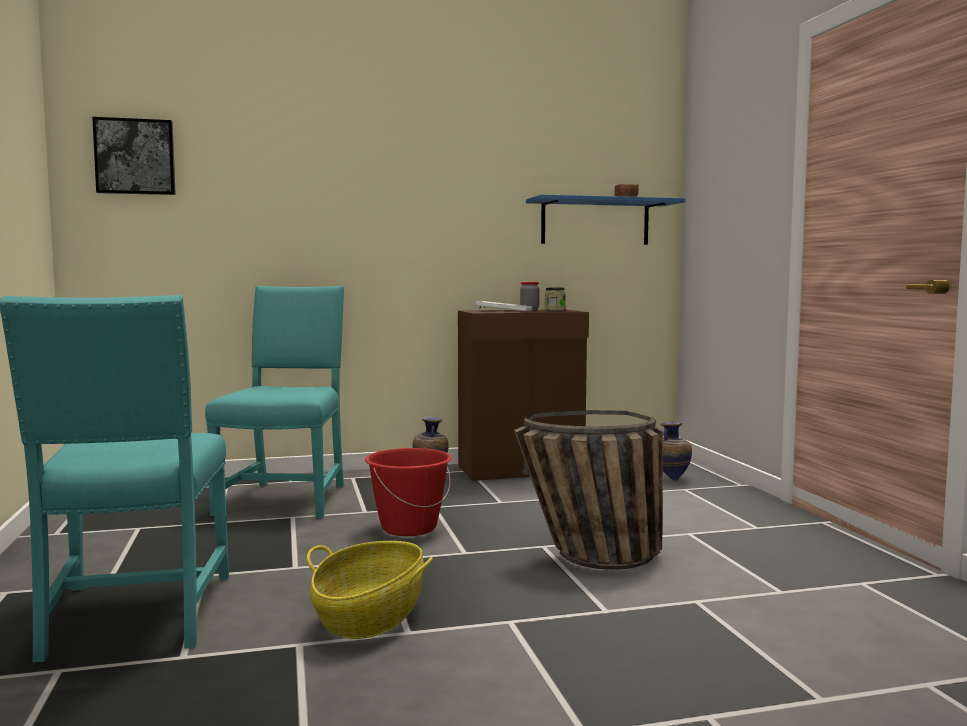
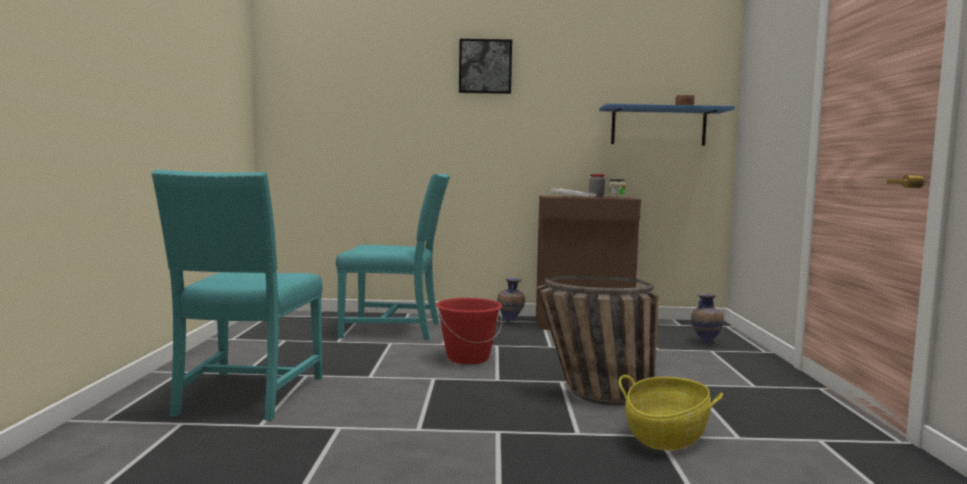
camera: 15 degrees right, 0 degrees up
(135, 157) = (309, 79): picture -> picture (485, 67)
(287, 498) = (395, 330): turquoise chair -> turquoise chair turned 75 degrees clockwise
(370, 617) = (399, 415): basket -> basket (666, 435)

